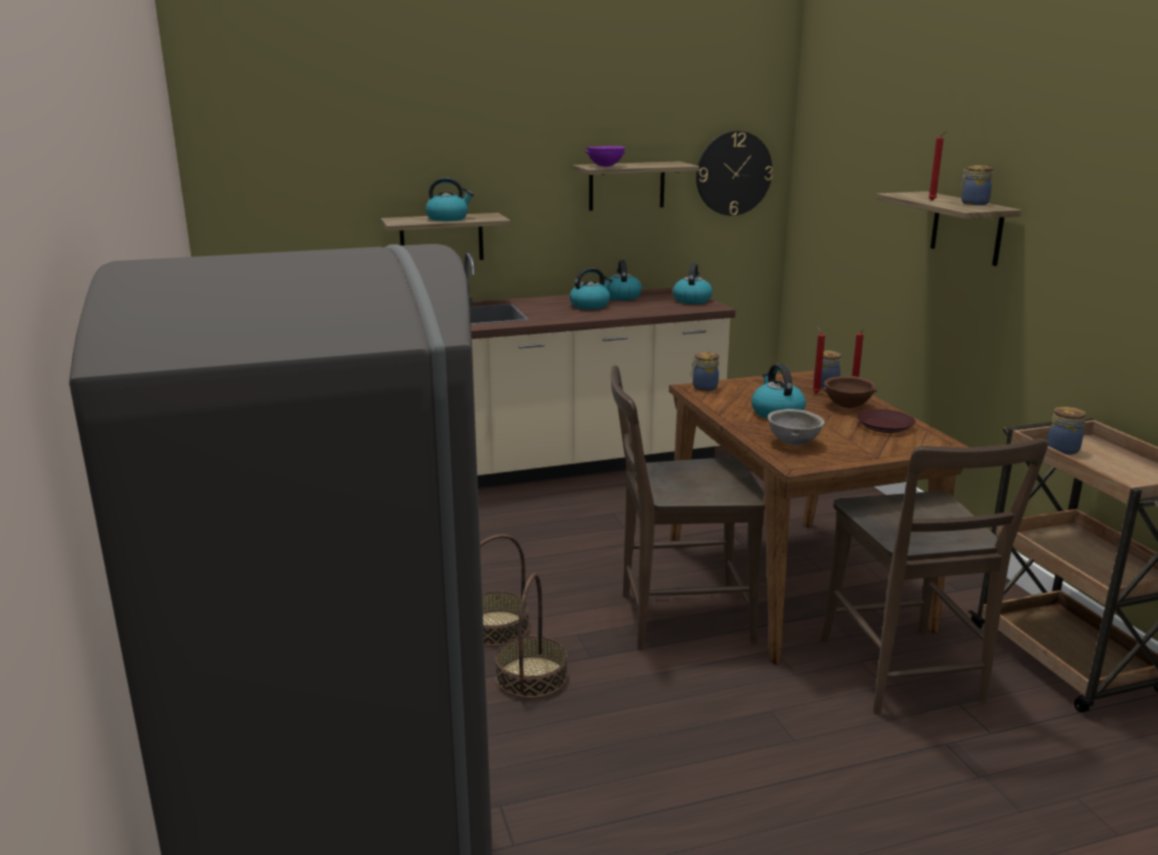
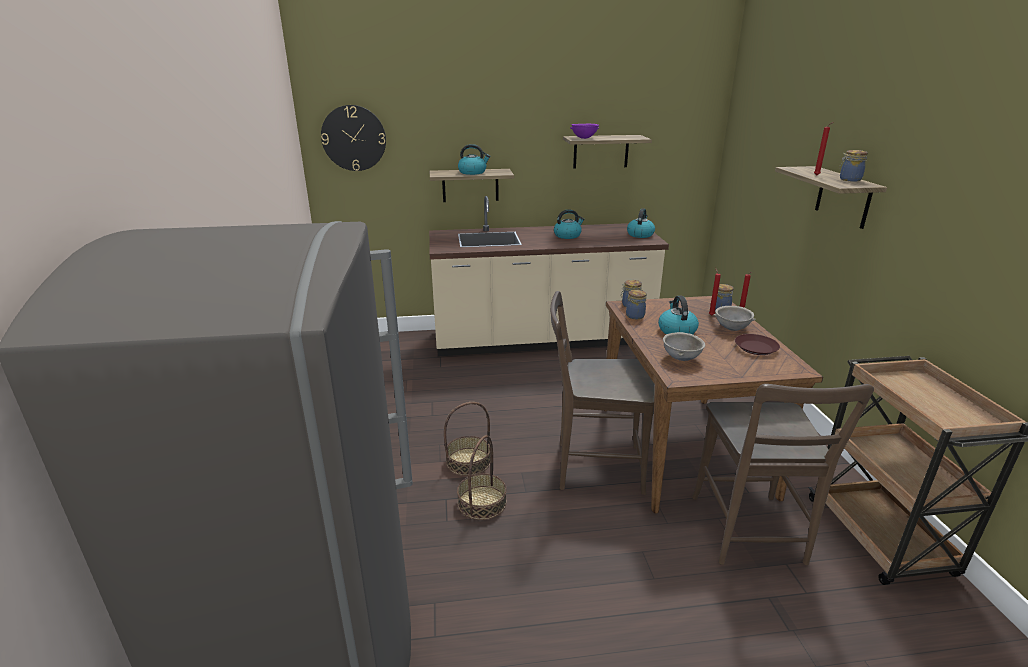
camera: 10 degrees right, 5 degrees up
(621, 296) = (592, 229): kettle -> none
(733, 173) = (680, 144): wall clock -> wall clock (354, 138)
(847, 406) = (732, 329): brown bowl -> grey bowl
(1062, 449) = (894, 382): jar -> jar (635, 315)

